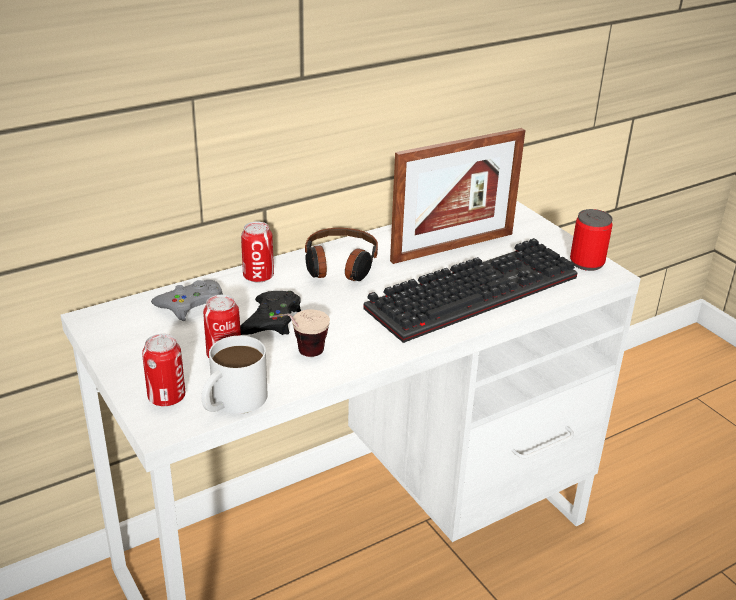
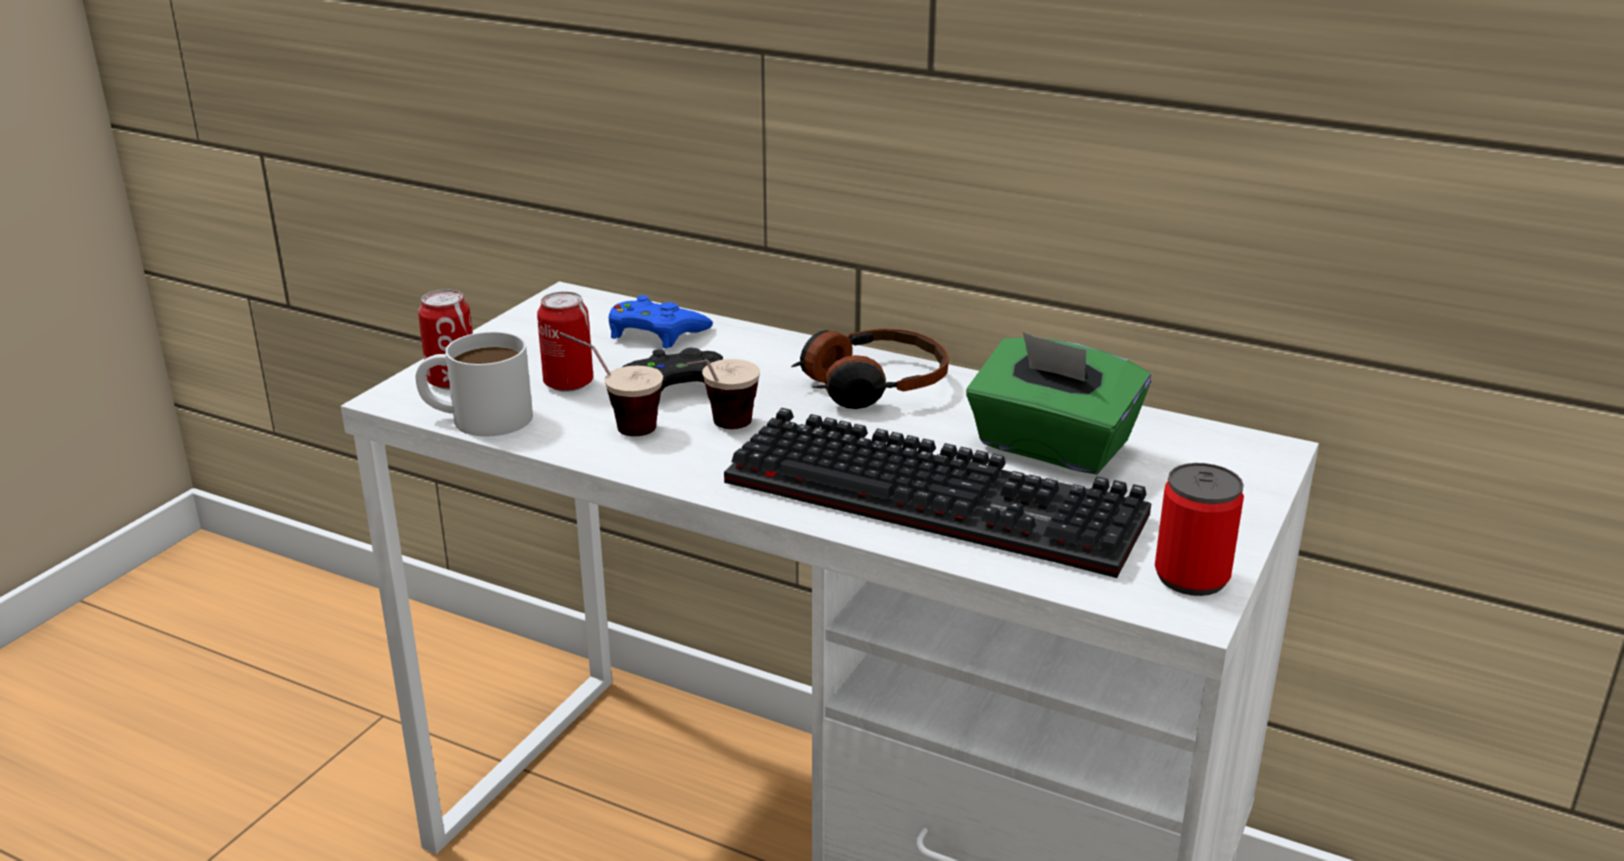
camera: 60 degrees right, 5 degrees down
(191, 305) = (655, 332): grey game controller -> blue game controller
(258, 276) = (771, 346): can -> none
(342, 325) = (719, 431): none -> cup
(452, 247) = (1051, 447): picture frame -> green tissue box

